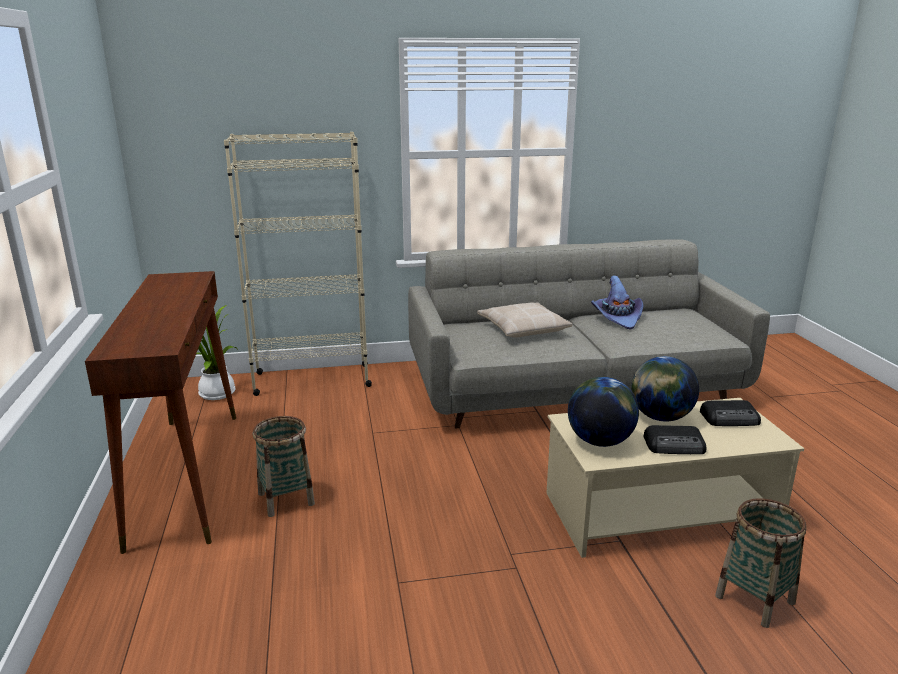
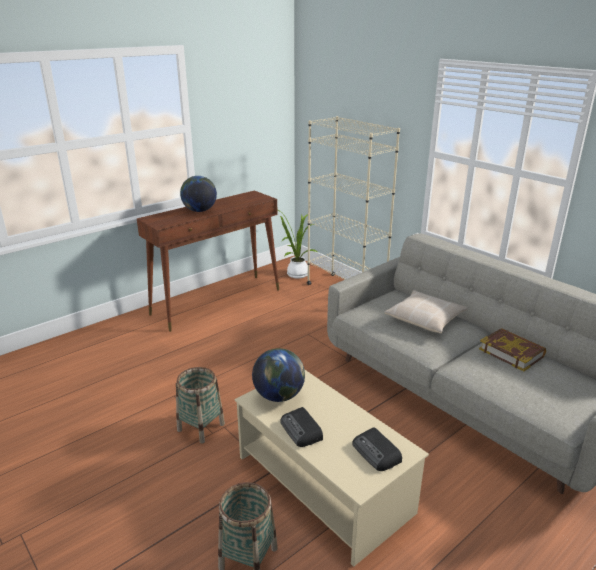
camera: 60 degrees right, 5 degrees up
(286, 499) = (219, 335): basket -> basket (201, 427)
(617, 317) = (511, 352): purple hat -> book
(660, 417) = (342, 415): globe -> globe (199, 210)

